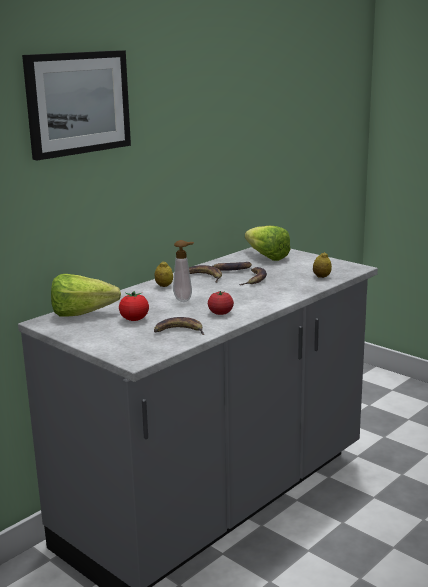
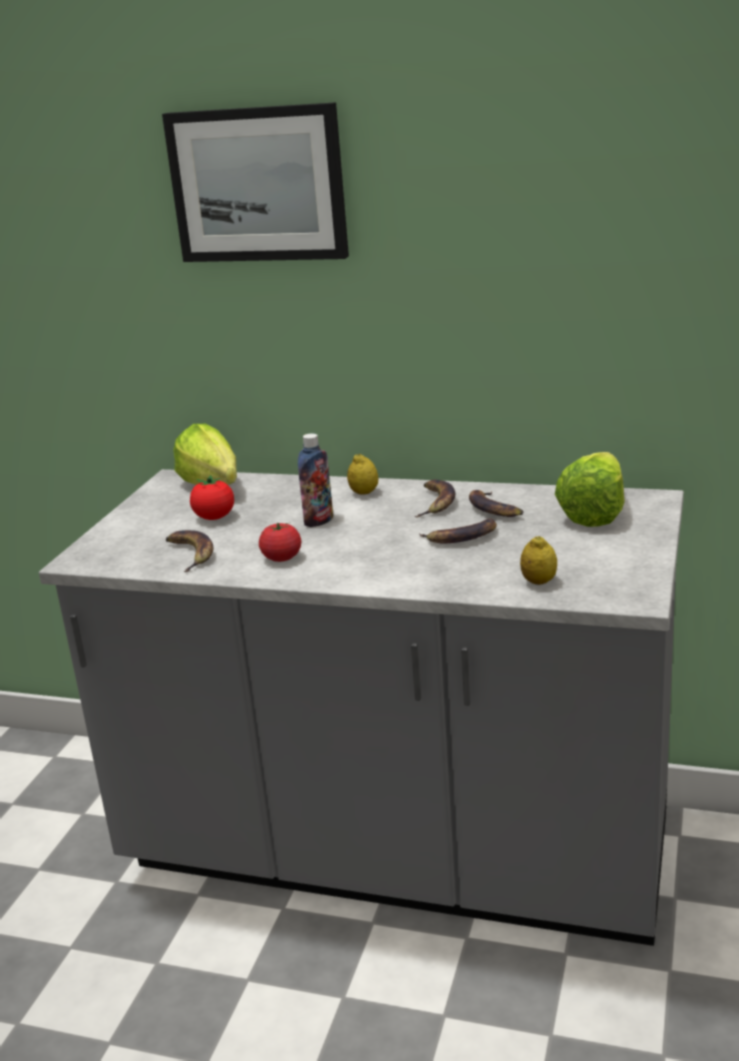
camera: 65 degrees right, 5 degrees up
(184, 299) = (319, 521): soap dispenser -> bottle

